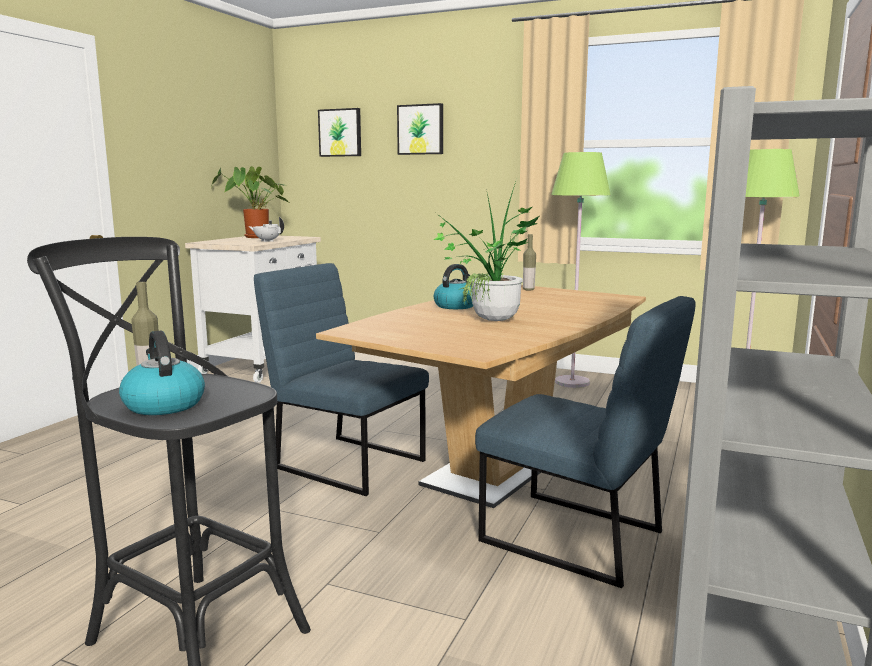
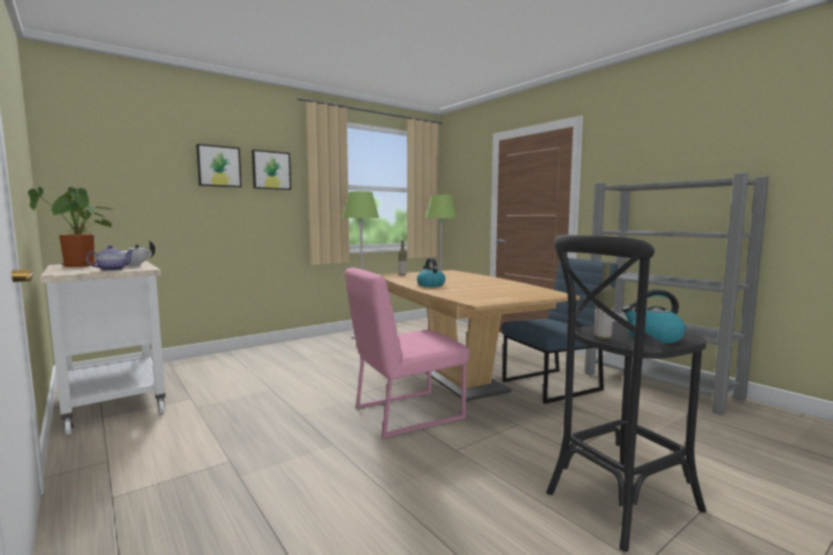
camera: 60 degrees left, 5 degrees down
(237, 242) = (111, 269): none -> teapot
(340, 133) = (128, 161): picture -> picture (271, 170)
(347, 462) = (405, 413): blue chair -> pink chair
(491, 322) = (485, 286): potted plant -> none

